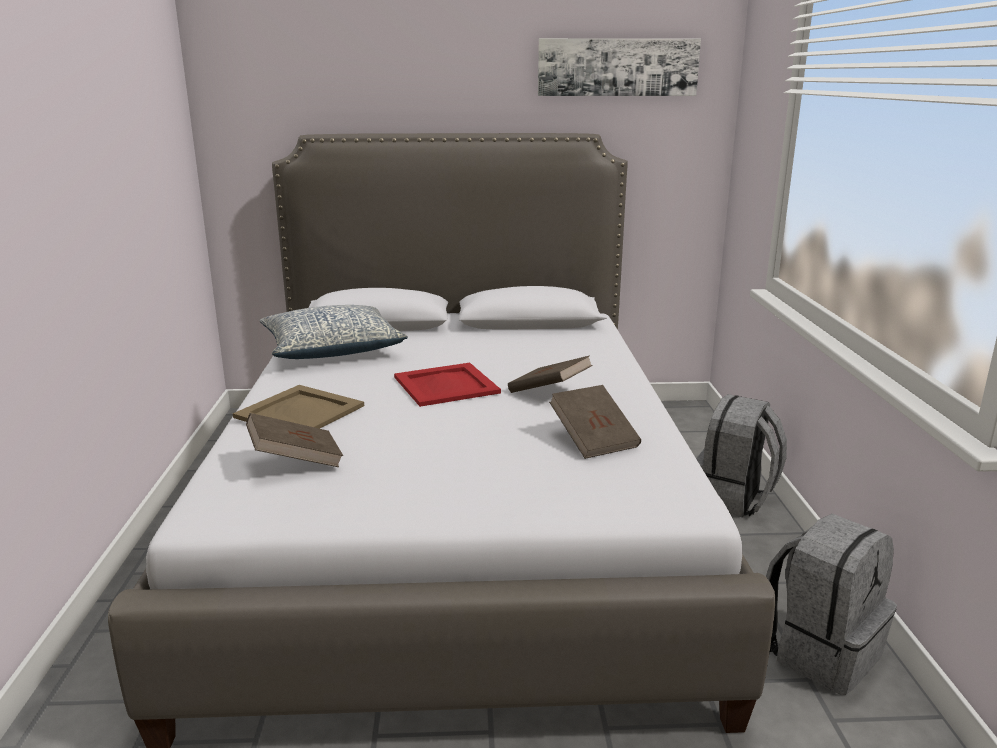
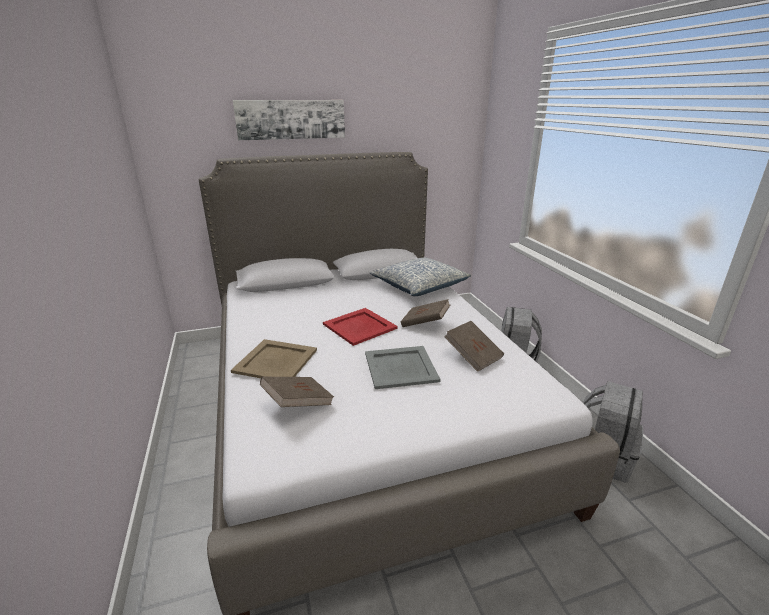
camera: 15 degrees left, 5 degrees up
(332, 349) = (268, 306): pillow -> pillow (419, 286)
(469, 439) = (400, 367): none -> grey tray
(617, 67) = (418, 109): picture -> picture (291, 119)

